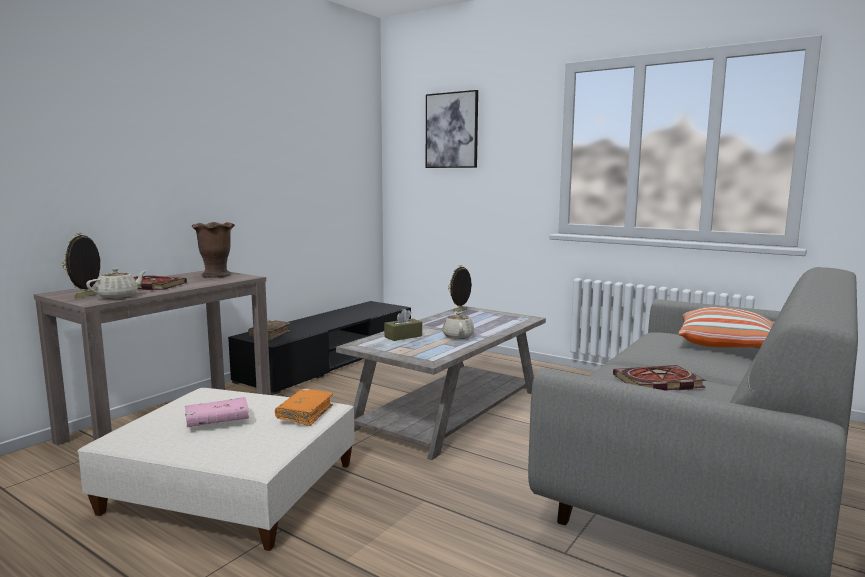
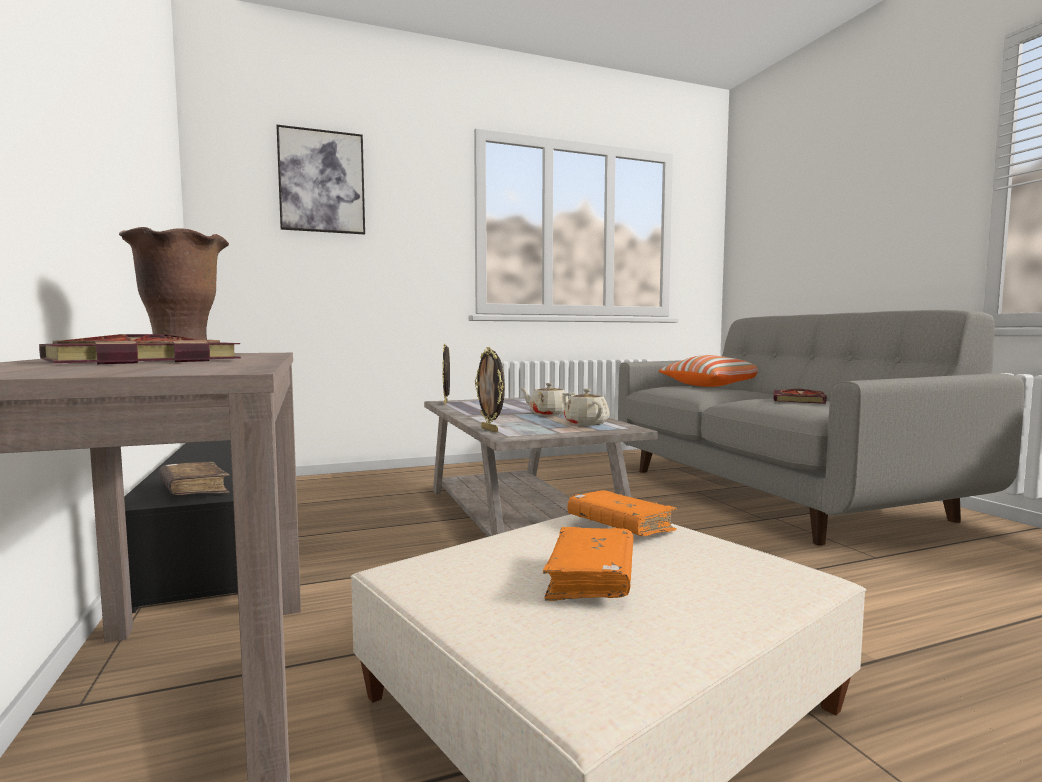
camera: 55 degrees left, 5 degrees down
(86, 296) = (95, 370): picture frame -> picture frame (490, 430)
(118, 296) = (213, 365): beige teapot -> beige teapot (586, 423)
(217, 421) = (591, 578): pink book -> orange book
(403, 336) = (509, 423): brown tissue box -> none

